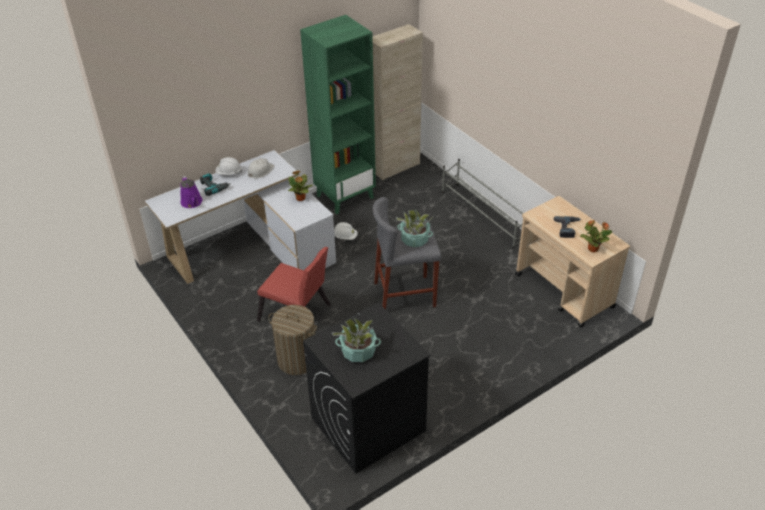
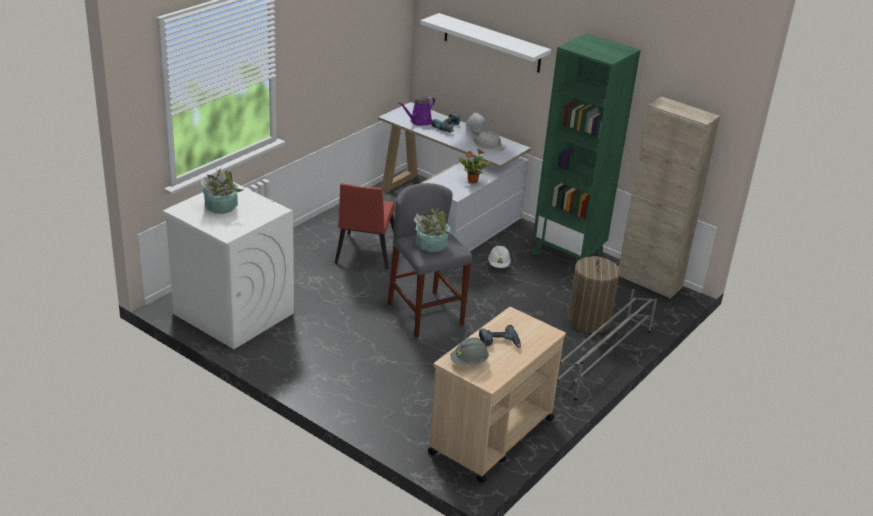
camera: 70 degrees right, 10 degrees down
(212, 93) = (492, 43): none -> white shelf
(297, 360) = (304, 262): laundry basket -> laundry basket (588, 321)
(368, 425) = (233, 313): black washing machine -> white washing machine
(592, 249) = (469, 362): potted plant -> grey hard hat

